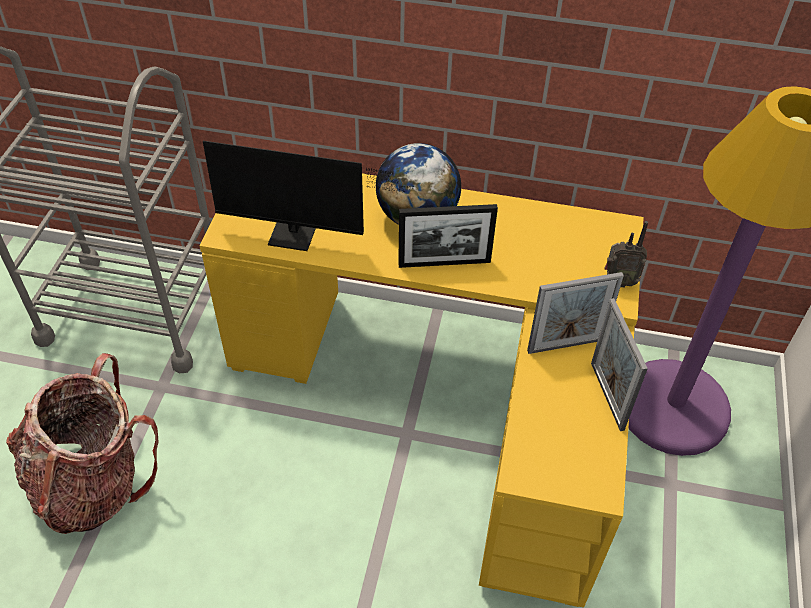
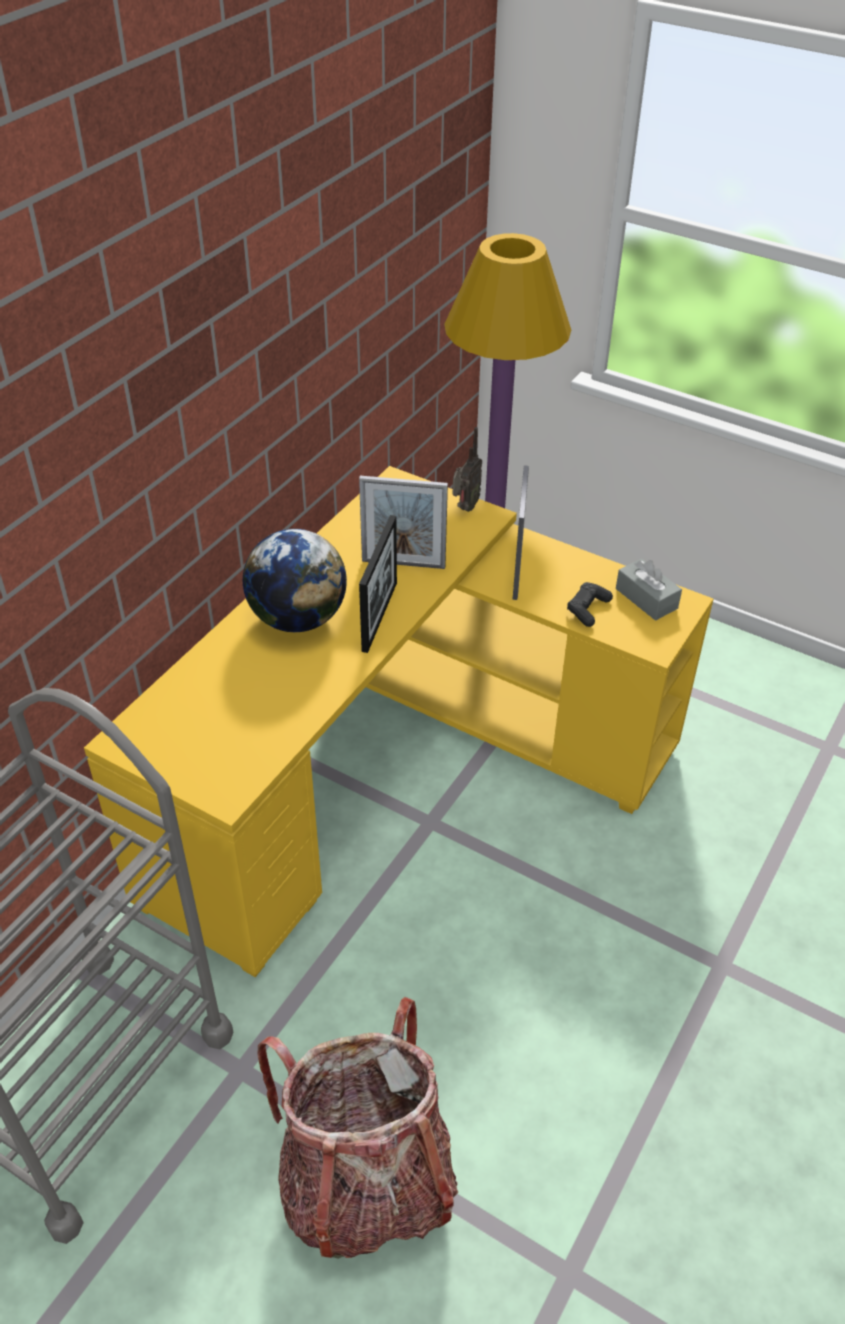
camera: 70 degrees left, 5 degrees down
(300, 236) = (271, 724): monitor -> none
(545, 410) = (587, 609): none -> black game controller
(587, 455) = (646, 598): none -> grey tissue box
(607, 396) = (586, 566): picture frame -> picture frame (403, 563)

